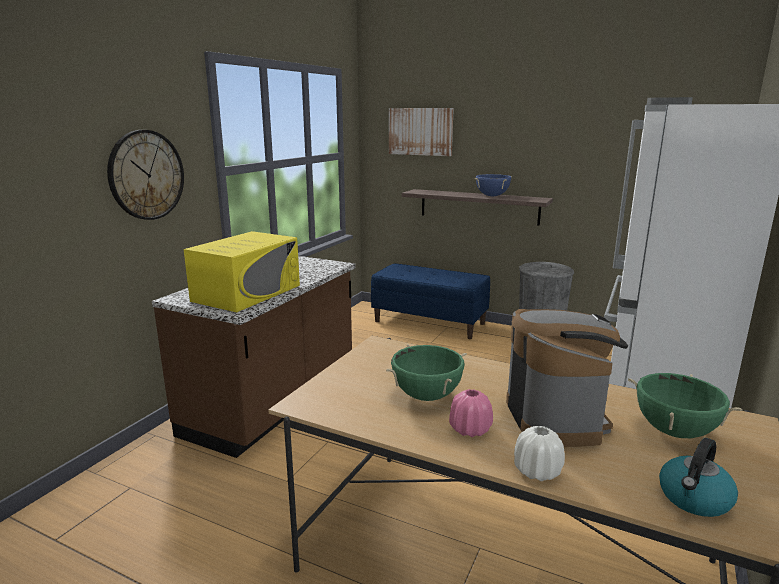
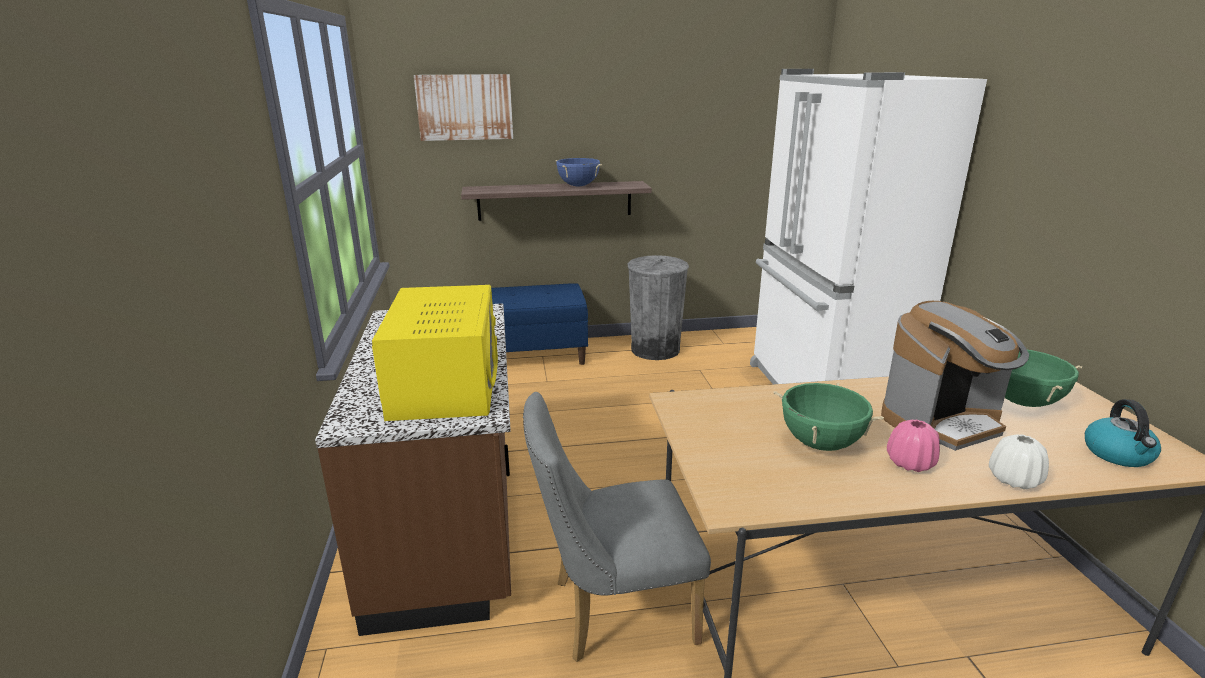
camera: 35 degrees left, 5 degrees up
(146, 175) = (238, 225): wall clock -> none
(302, 486) = (612, 612): none -> grey chair
(556, 417) = (941, 422): coffee machine -> coffee machine turned 105 degrees clockwise

